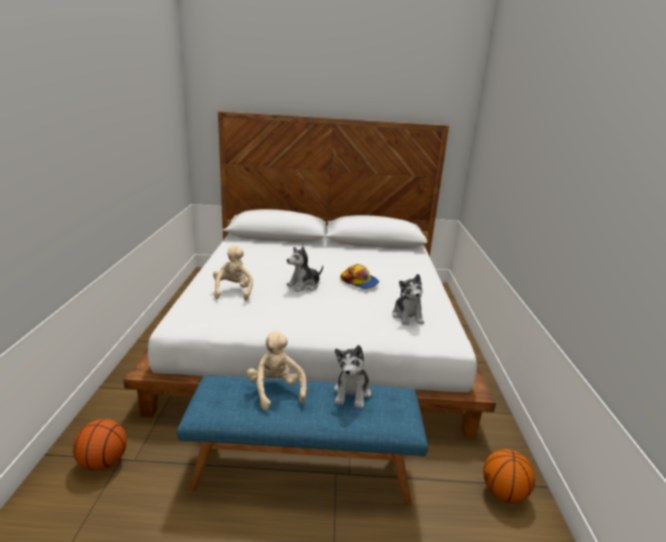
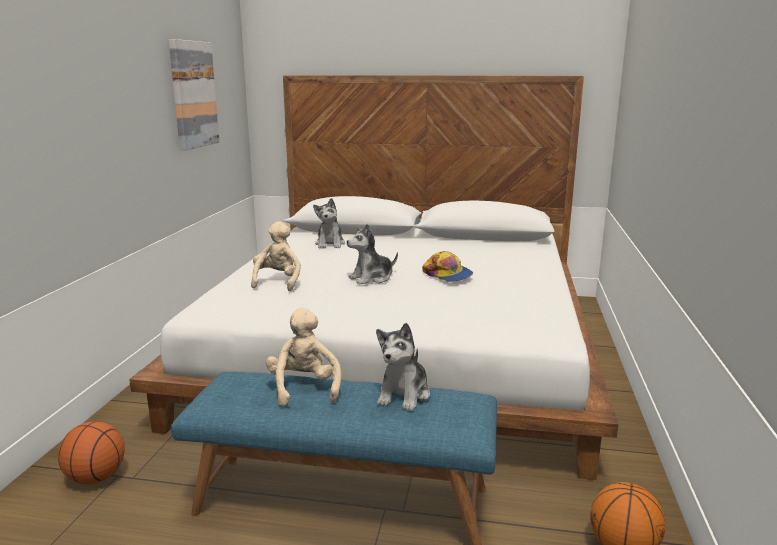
camera: 10 degrees right, 5 degrees down
(150, 130) = (193, 94): none -> picture
(407, 316) = (501, 311): plush toy -> plush toy (330, 244)

